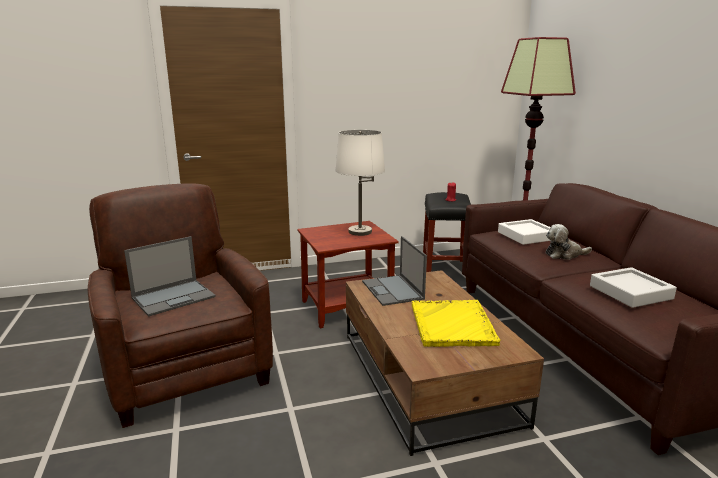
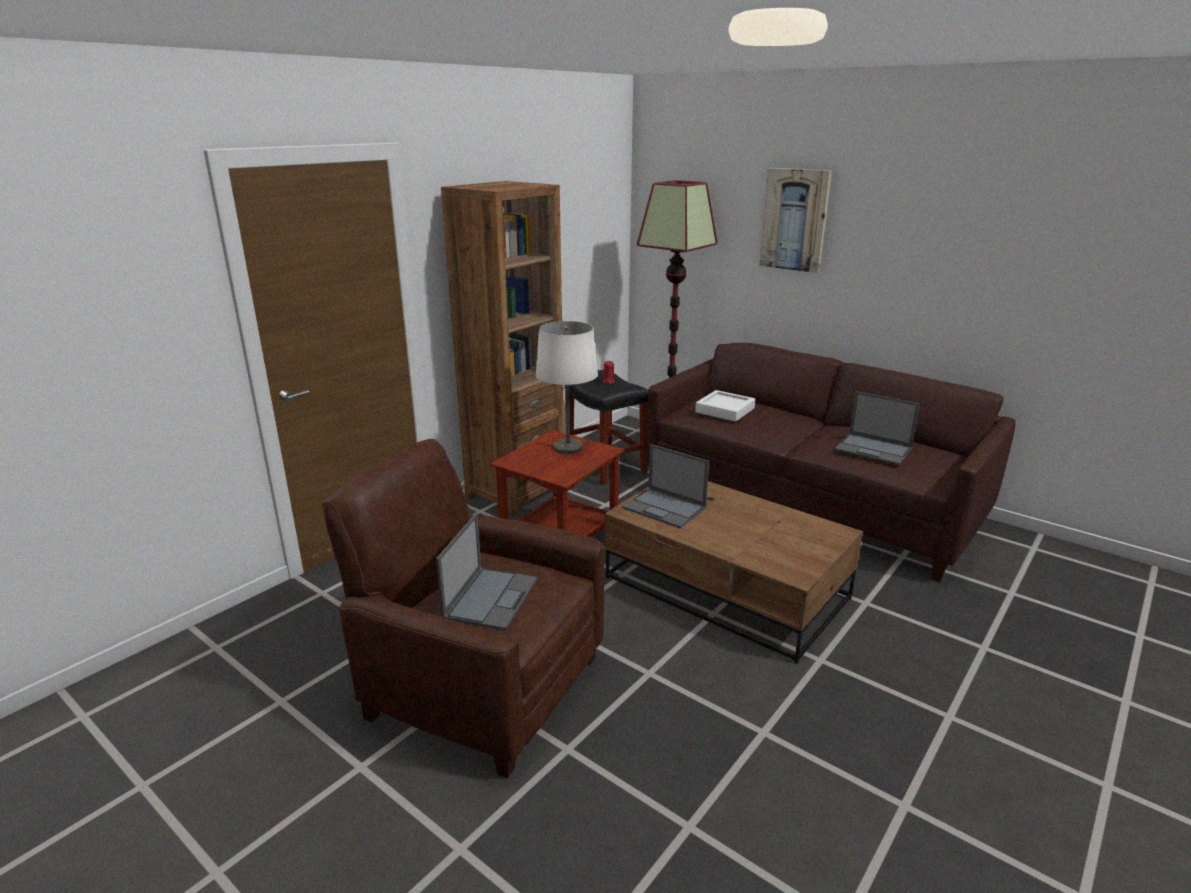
camera: 35 degrees left, 5 degrees up
(361, 270) = (515, 492): none -> brown bookcase
(452, 325) = (763, 526): yellow tray -> none
(564, 254) = (778, 423): plush toy -> none
(630, 292) = (874, 449): grey tray -> laptop
(638, 67) = (795, 220): none -> picture

